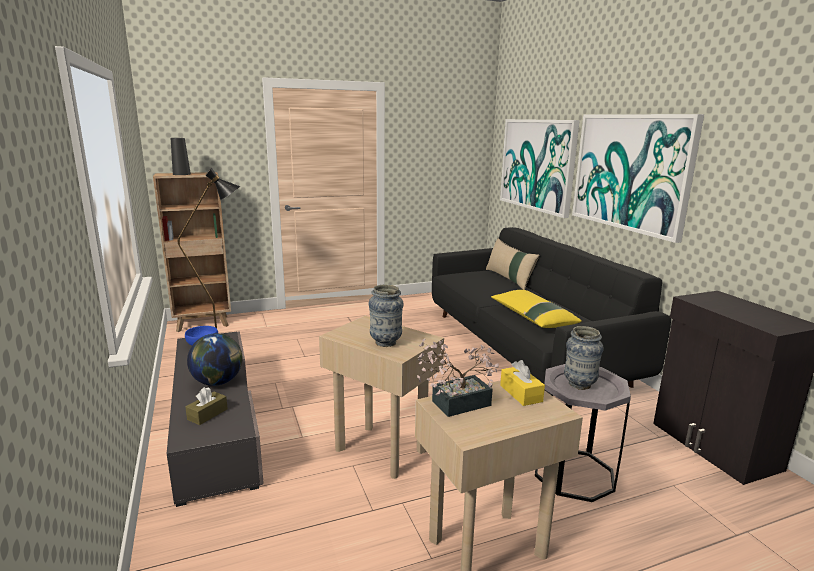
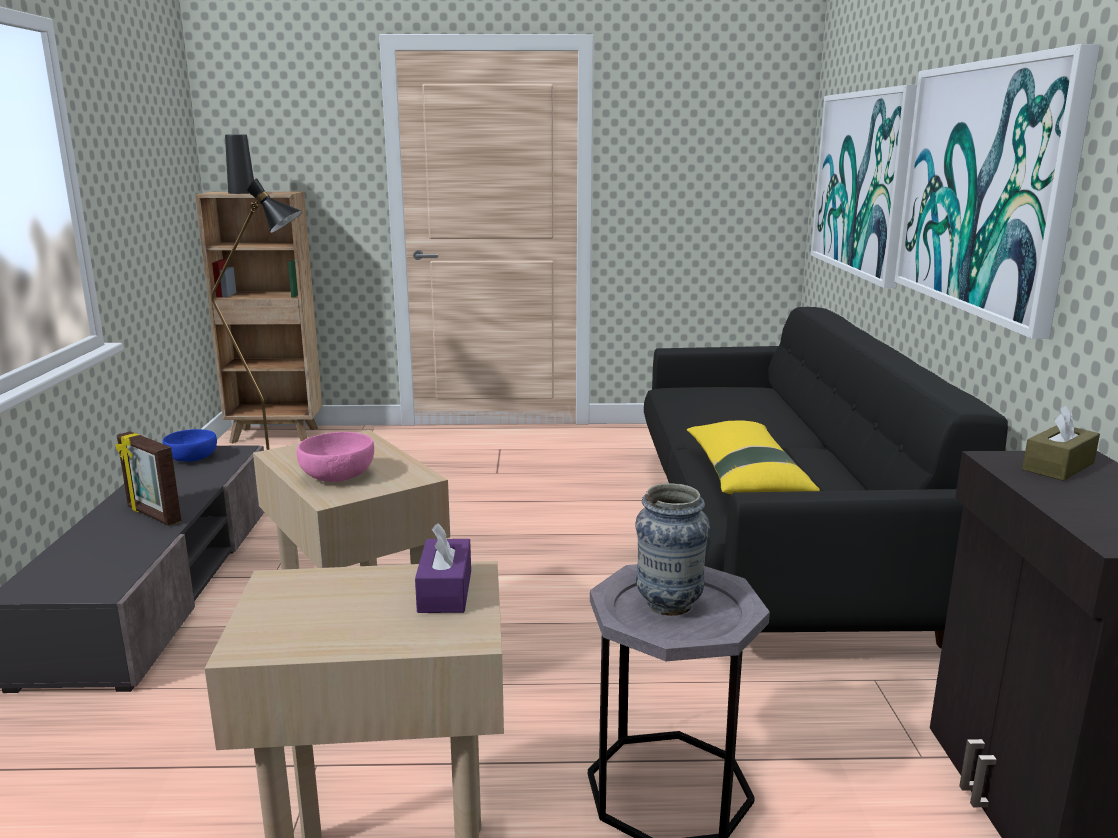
camera: 20 degrees right, 0 degrees up
(207, 414) = (89, 559): brown tissue box -> brown tissue box (1058, 466)
(218, 382) = (153, 515): globe -> picture frame
(386, 343) = (338, 475): vase -> pink bowl
(455, 404) = (304, 589): potted plant -> none
(509, 279) = (780, 405): beige pillow -> none
(521, 393) = (445, 591): yellow tissue box -> purple tissue box

